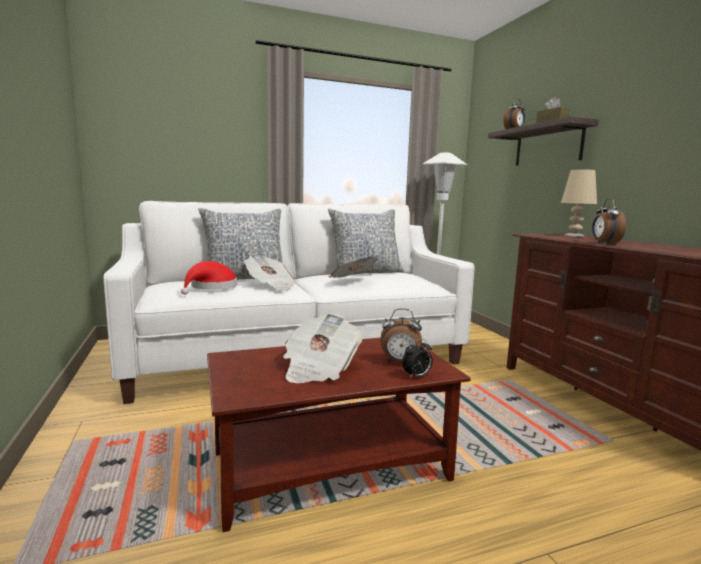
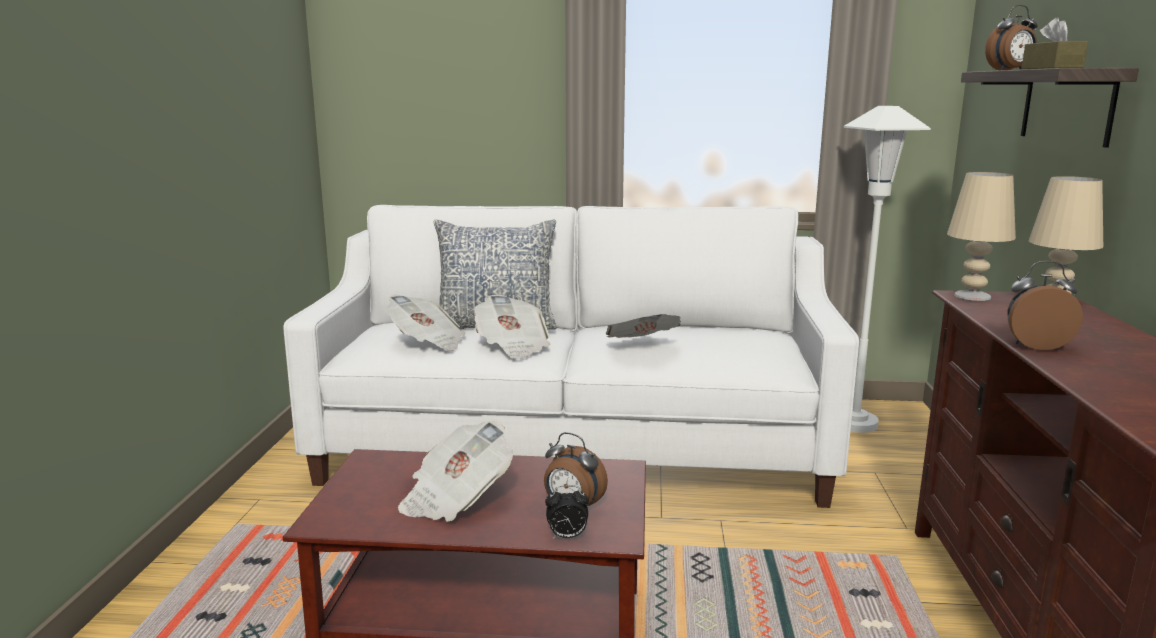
camera: 25 degrees right, 5 degrees up
(211, 287) = (427, 342): red hat -> newspaper
(365, 273) = (692, 328): pillow -> none
(534, 234) = (972, 296): none -> beige table lamp
(604, 243) = (1035, 345): alarm clock -> alarm clock turned 75 degrees clockwise

